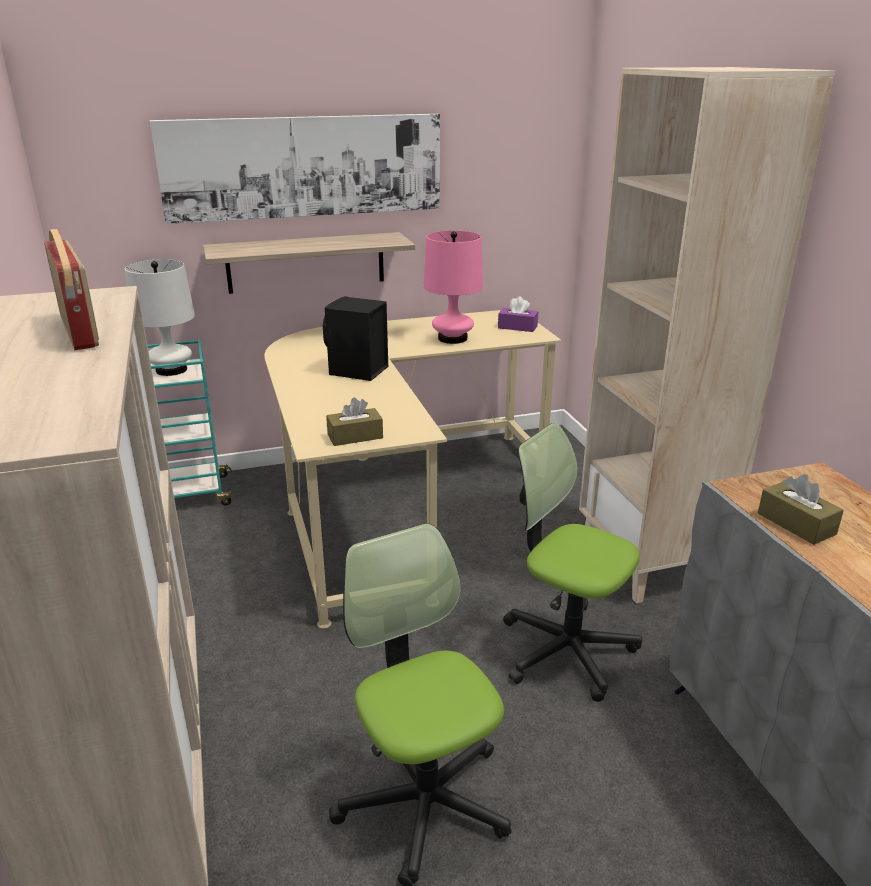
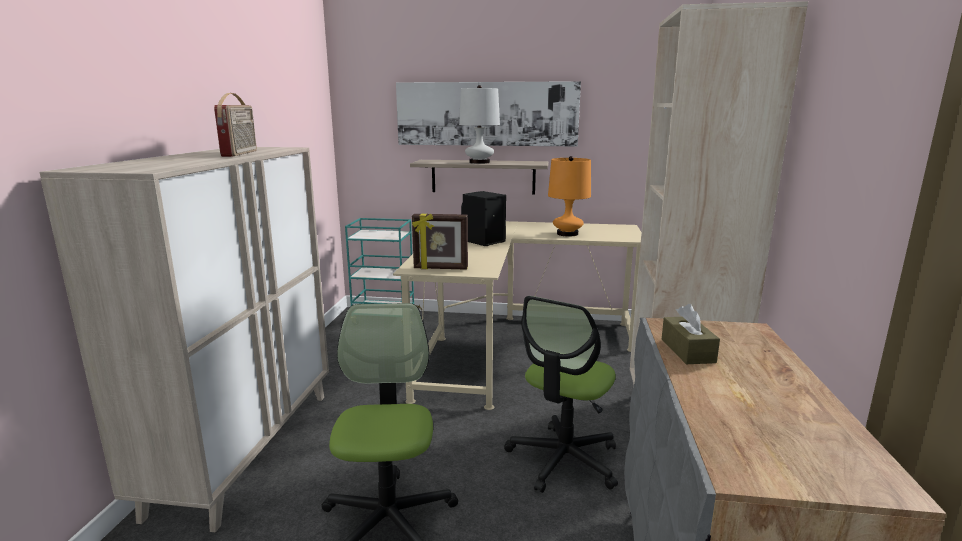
camera: 25 degrees right, 10 degrees down
(171, 370) = (387, 234): white table lamp -> white table lamp (479, 162)
(355, 436) = (440, 268): brown tissue box -> picture frame
(452, 338) = (567, 234): pink table lamp -> orange table lamp
(517, 327) = (622, 233): purple tissue box -> none
(566, 649) = (563, 459): office chair -> office chair turned 120 degrees counterclockwise

